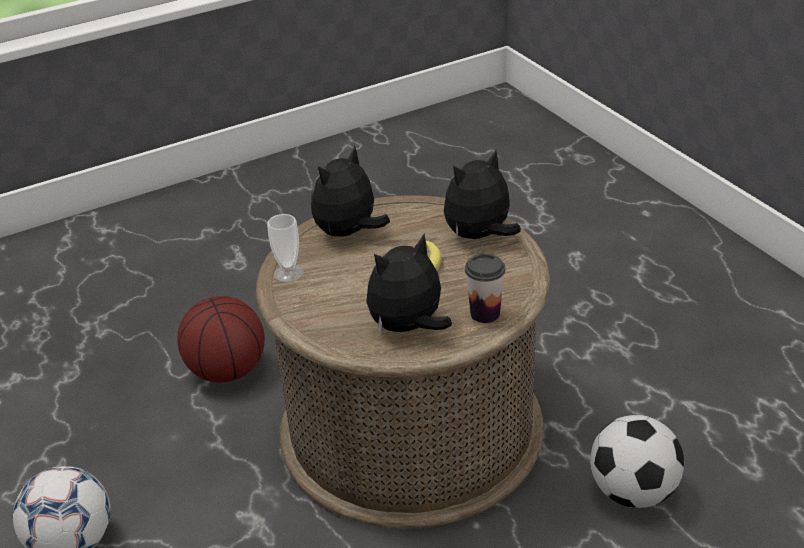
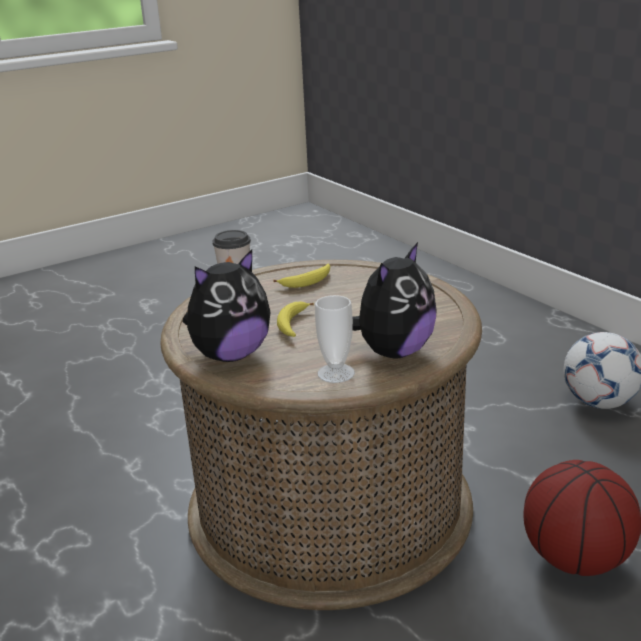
camera: 175 degrees right, 10 degrees down
(288, 273) = (442, 309): cup -> cup (336, 373)
(408, 328) = (307, 281): plush toy -> banana
(633, 492) = (123, 462): football -> none

